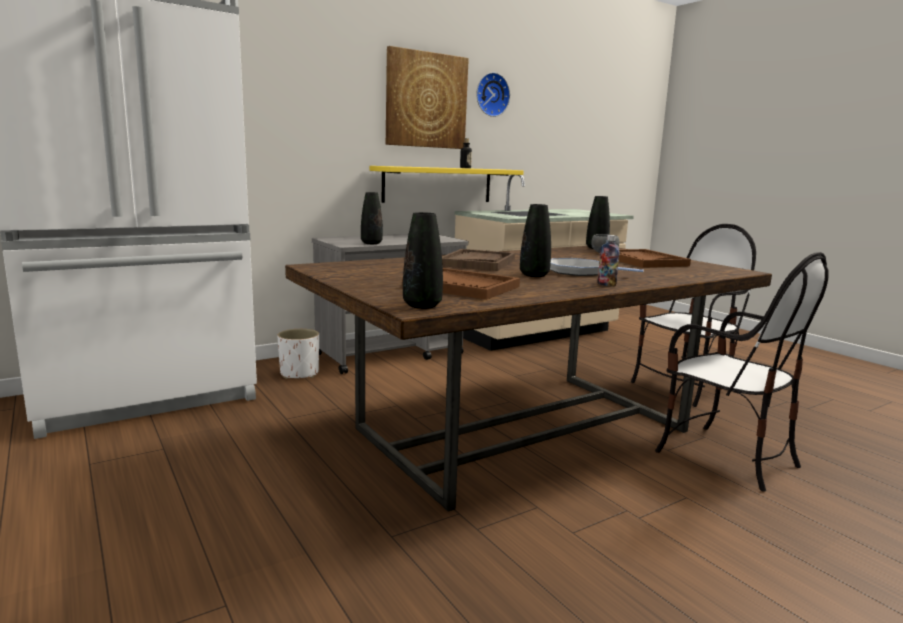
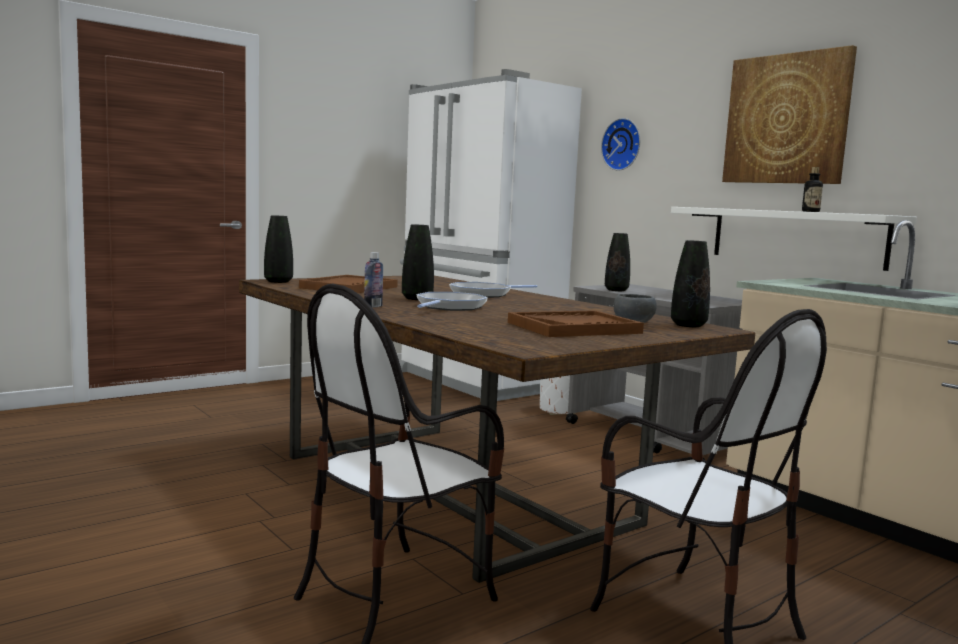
camera: 85 degrees right, 5 degrees down
(438, 185) = (796, 237): yellow shelf -> white shelf
(477, 262) = (484, 294): brown tray -> frying pan
(491, 95) = (907, 92): wall clock -> wall clock (623, 144)

